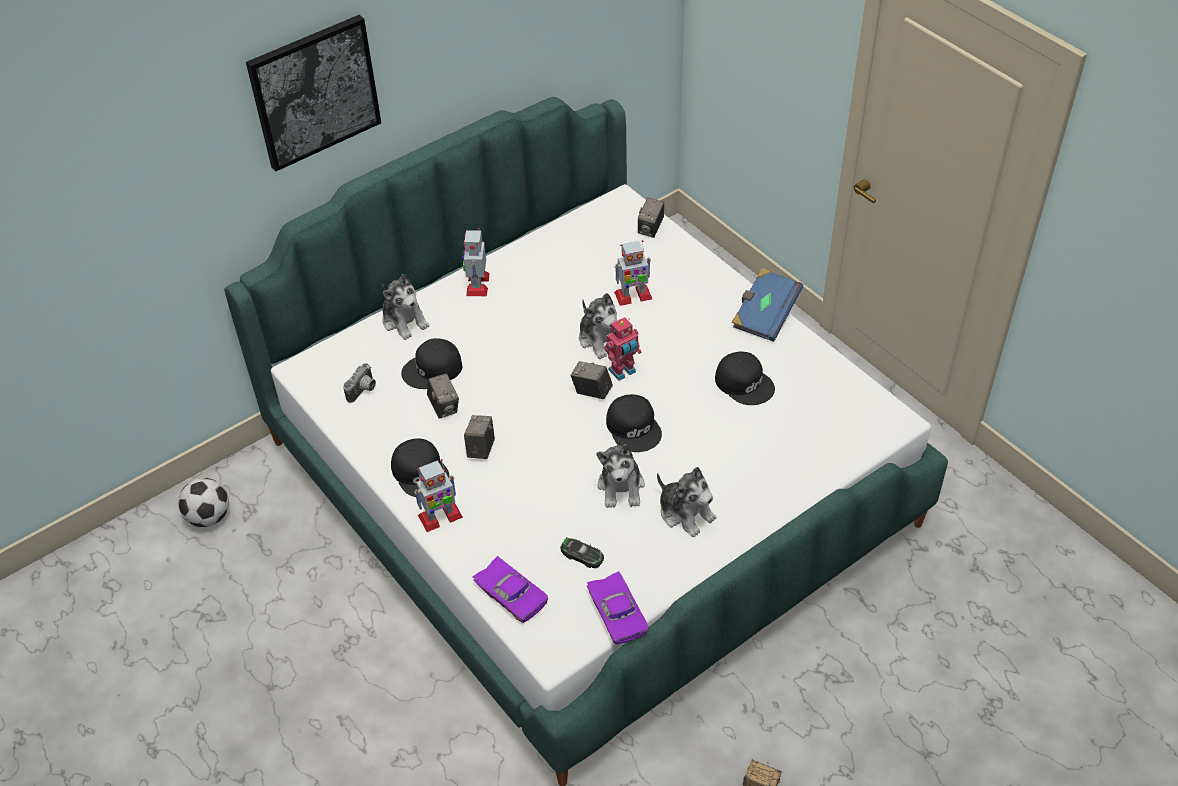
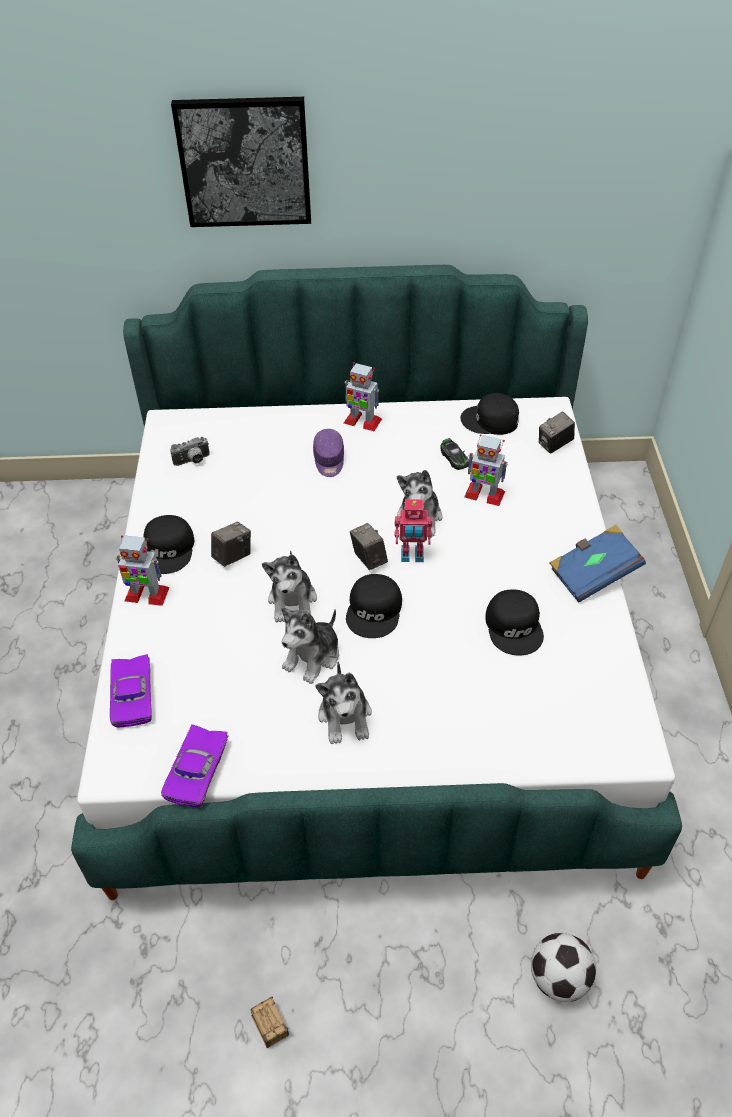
camera: 35 degrees right, 0 degrees up
(209, 517) = (75, 514): football -> football (559, 977)
(404, 321) = (277, 422): plush toy -> plush toy (293, 600)
(433, 369) = (260, 472): black cap -> black cap (490, 421)
(444, 407) = (238, 506): camera -> none
(477, 284) = (362, 421): toy robot -> toy robot turned 105 degrees counterclockwise
(482, 330) = (329, 460): none -> purple cap
(582, 555) = (221, 698): toy car -> toy car (454, 457)

